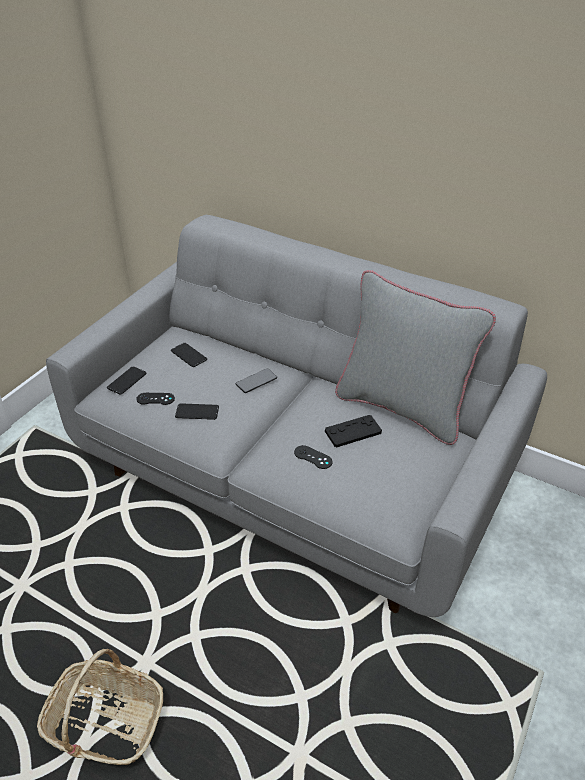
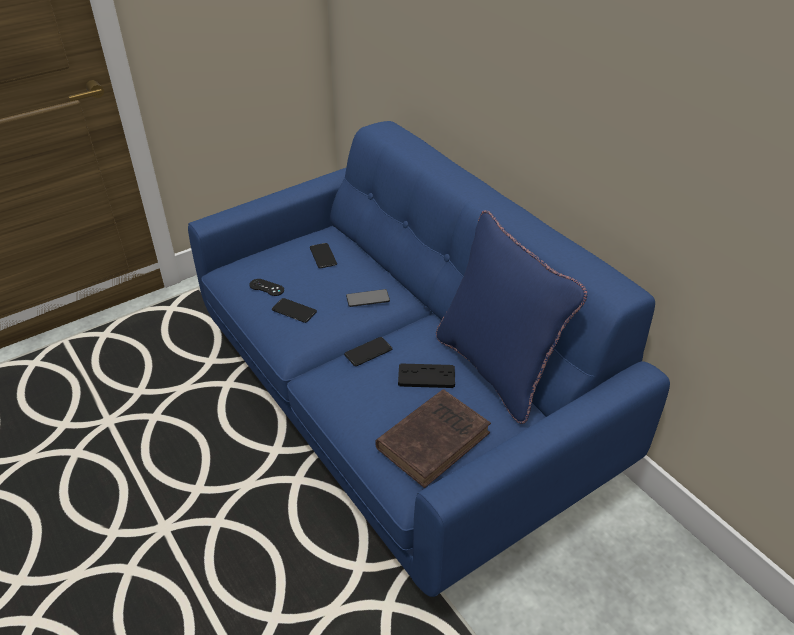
camera: 25 degrees right, 0 degrees up
(105, 722) = (103, 564): basket -> none
(127, 381) = (253, 264): phone -> phone (368, 352)
(294, 474) = (399, 407): grey sofa -> blue sofa
(313, 457) = (370, 388): black game controller -> none
(396, 480) = (435, 439): none -> brown book
(402, 407) = (496, 369): grey pillow -> blue pillow

